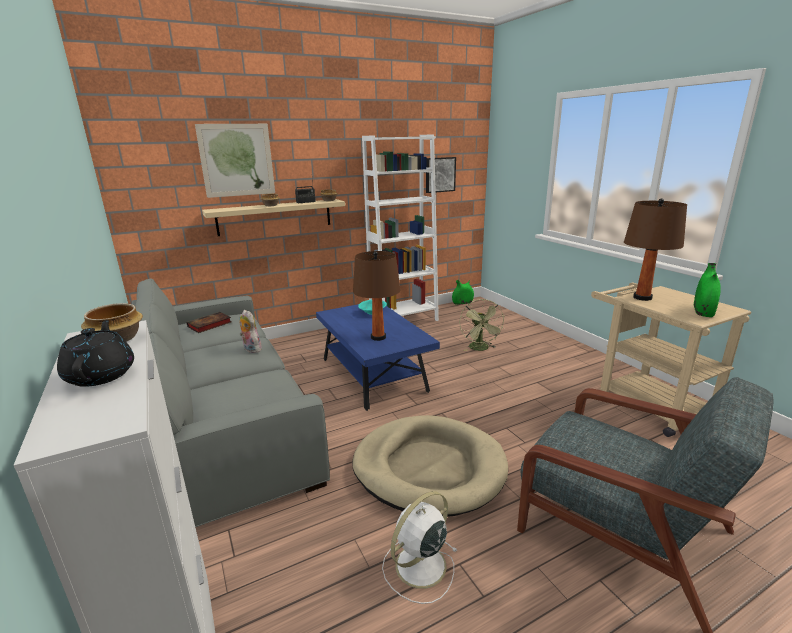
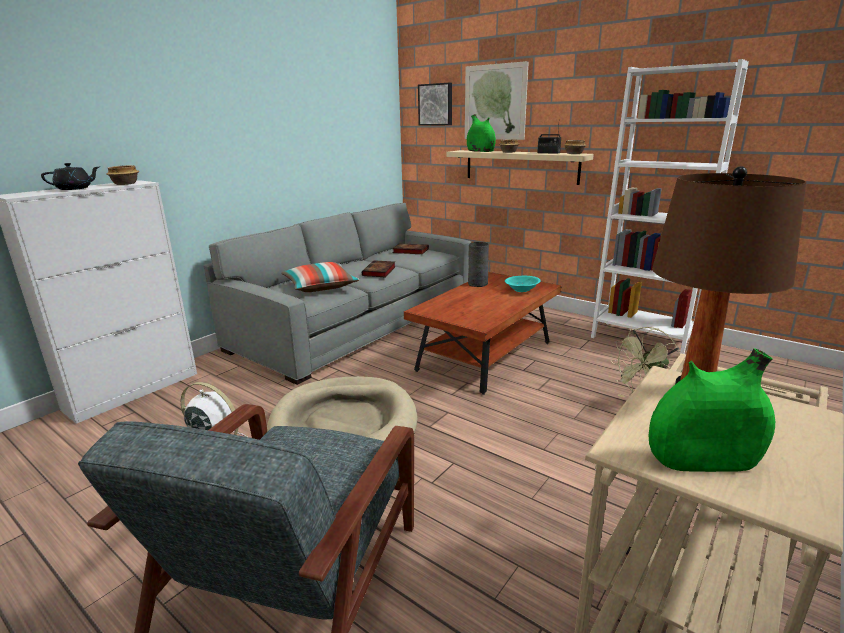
camera: 65 degrees right, 0 degrees up
(250, 349) = (379, 272): plush toy -> book
(251, 386) = (320, 287): none -> pillow
(339, 321) = (478, 284): none -> grey vase
(373, 375) = (485, 357): blue coffee table -> brown coffee table
(378, 337) = (460, 305): brown table lamp -> none
(439, 174) = (783, 130): picture -> picture (436, 104)
(462, 303) = (782, 362): green vase -> green vase (480, 151)

